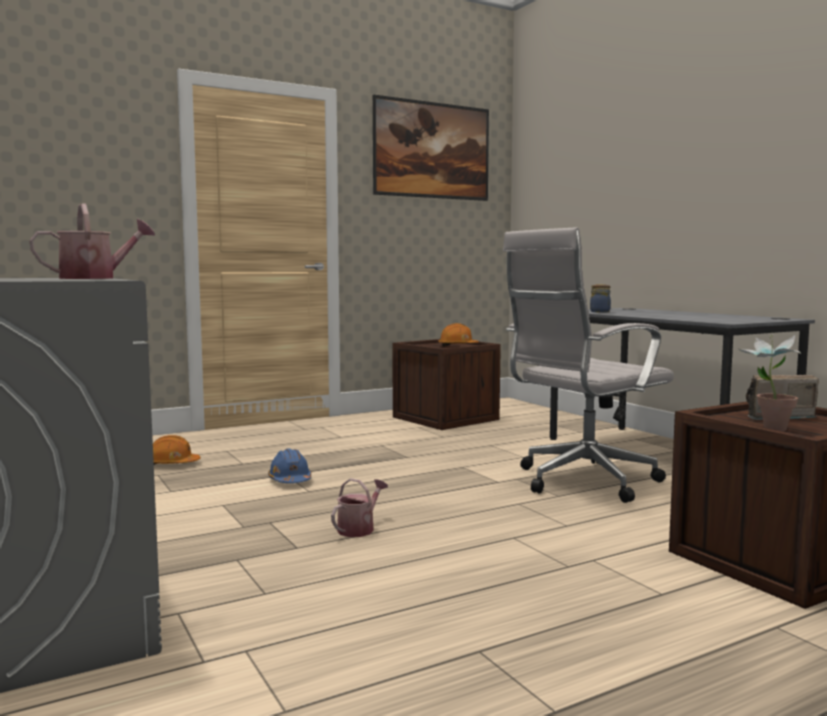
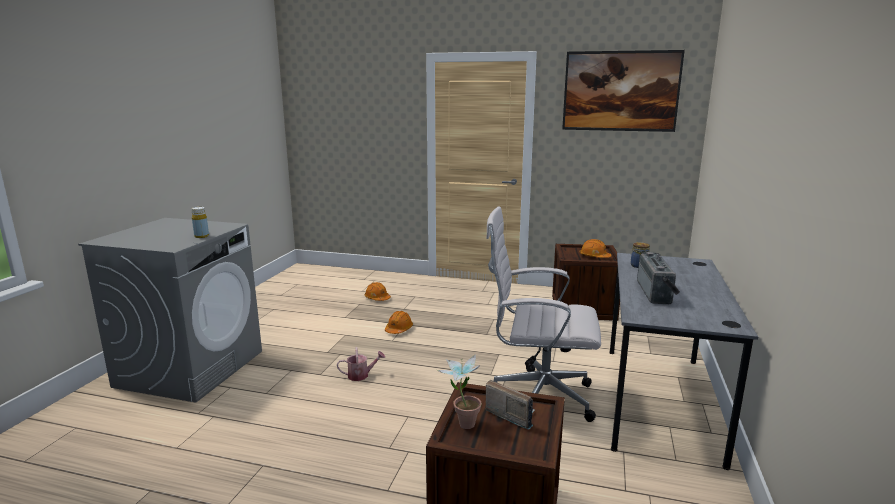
camera: 45 degrees right, 10 degrees up
(95, 278) = (201, 236): watering can -> yellow bottle
(290, 480) = (399, 329): blue hard hat -> orange hard hat
(678, 316) = (657, 293): none -> radio

